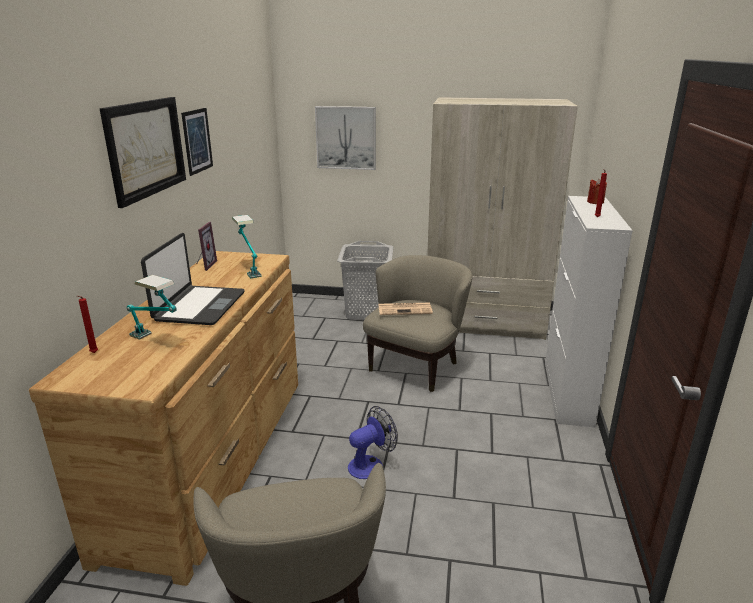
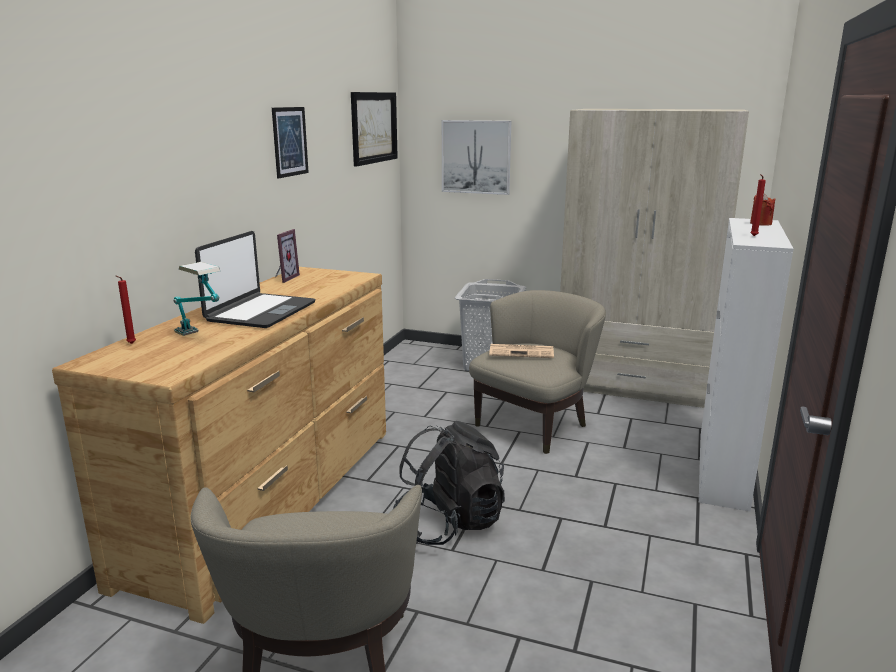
camera: 10 degrees right, 5 degrees down
(146, 148) = (223, 138): picture -> picture (374, 127)
(249, 269) = (330, 284): table lamp -> none
(371, 464) = (450, 523): fan -> black backpack

